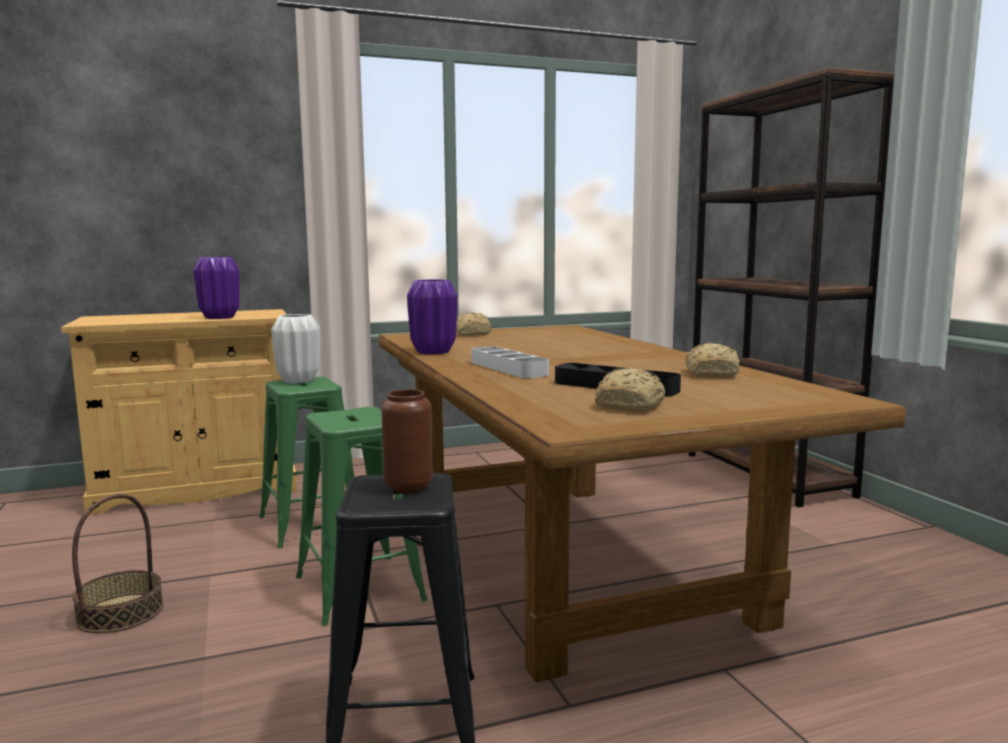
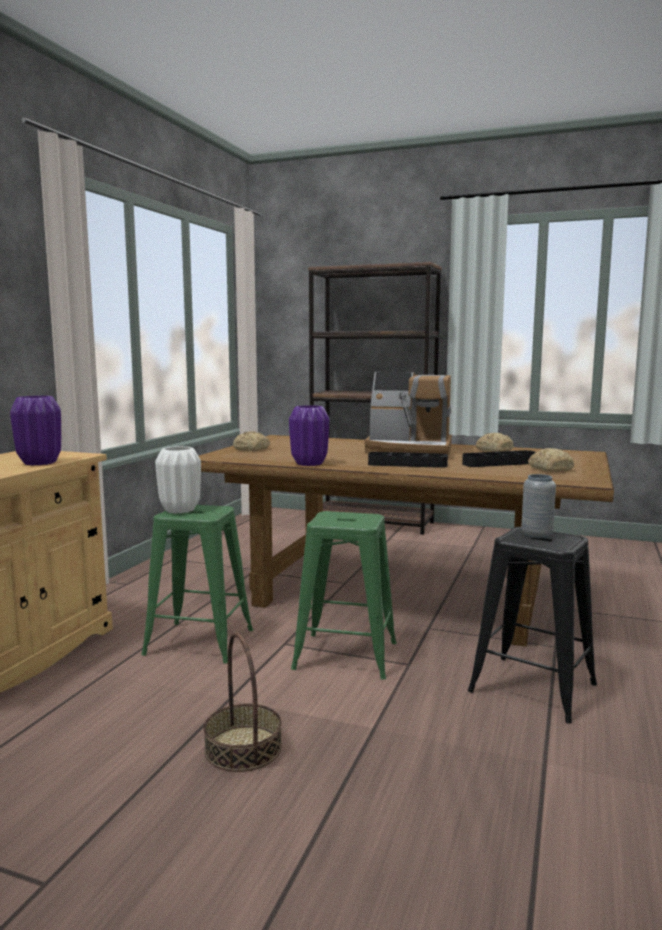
camera: 50 degrees left, 0 degrees up
(408, 487) = (536, 535): brown vase -> grey vase
(508, 368) = (407, 464): white tray -> black tray
(598, 358) = (410, 452): none -> coffee machine

